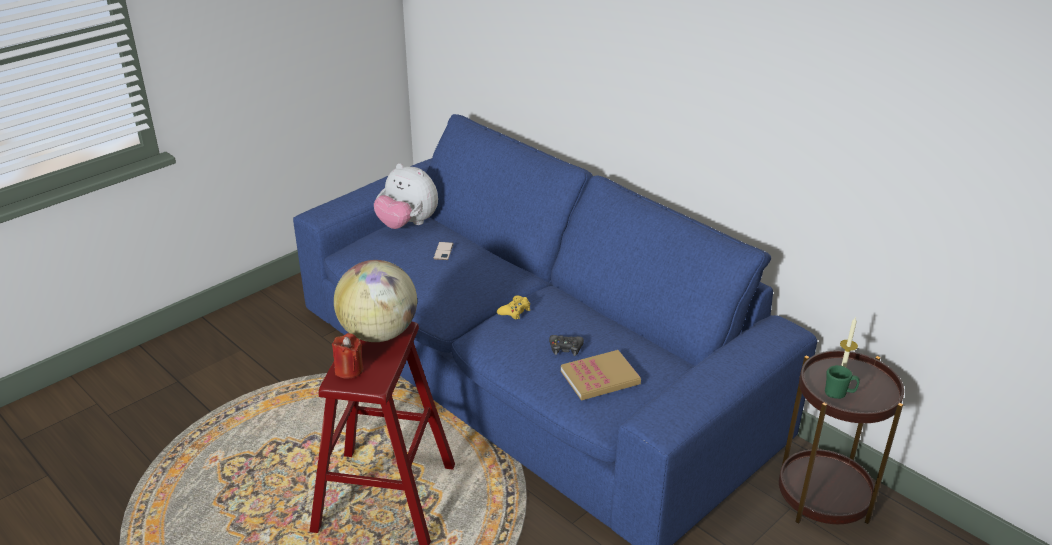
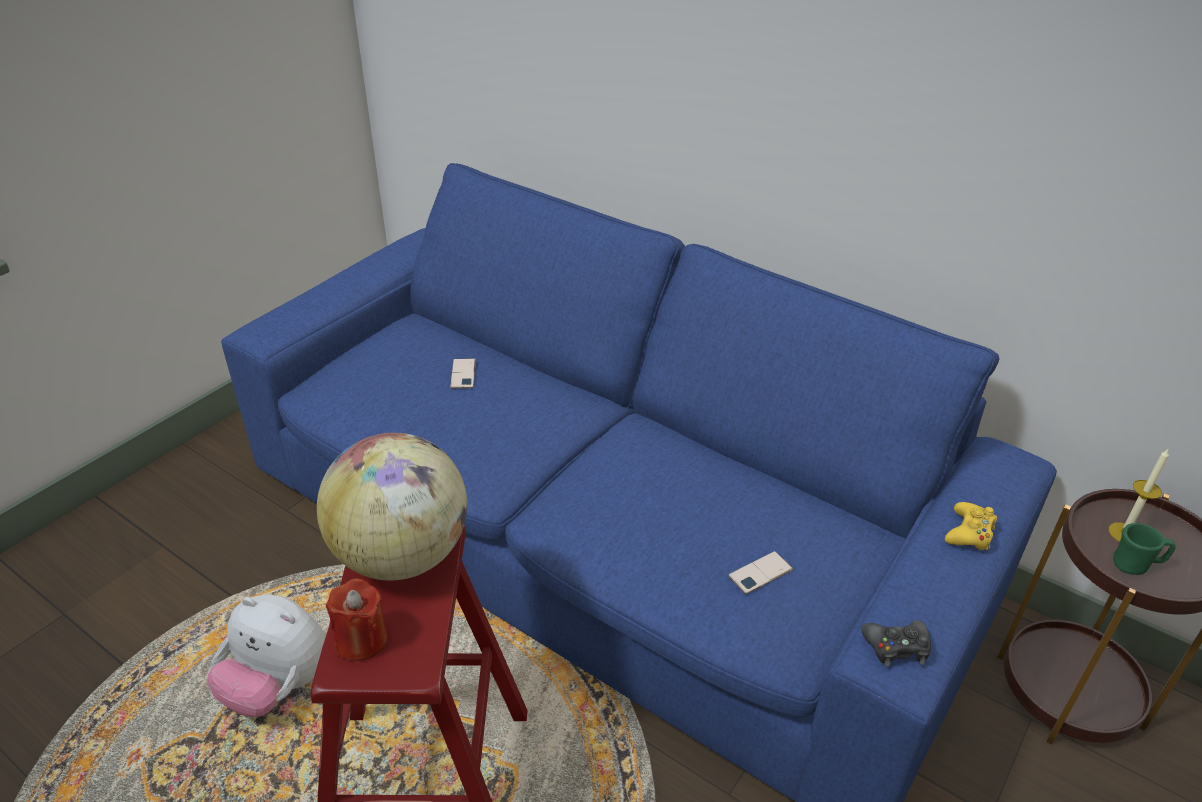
camera: 10 degrees left, 5 degrees up
(407, 224) = (399, 334): plush toy -> plush toy (278, 687)
(515, 311) = (596, 466): yellow game controller -> yellow game controller (969, 533)
(565, 348) = (692, 524): black game controller -> black game controller (896, 647)
(600, 378) = (760, 573): book -> phone

